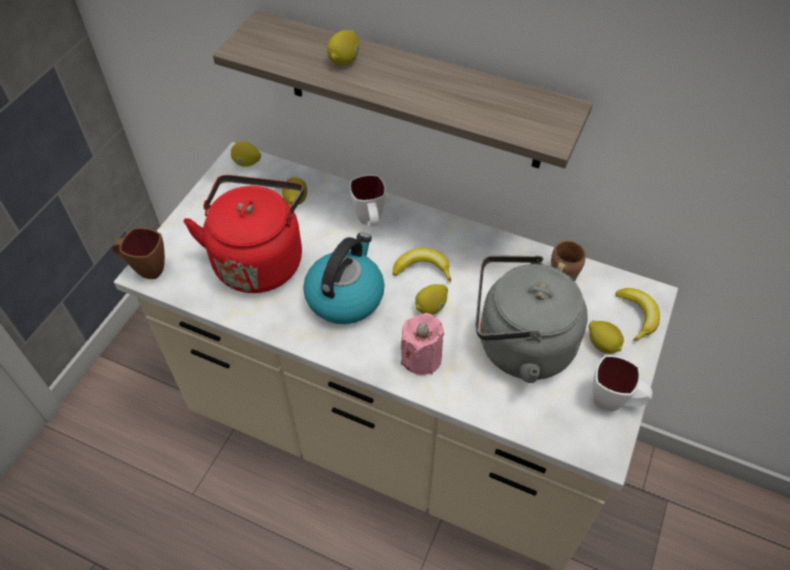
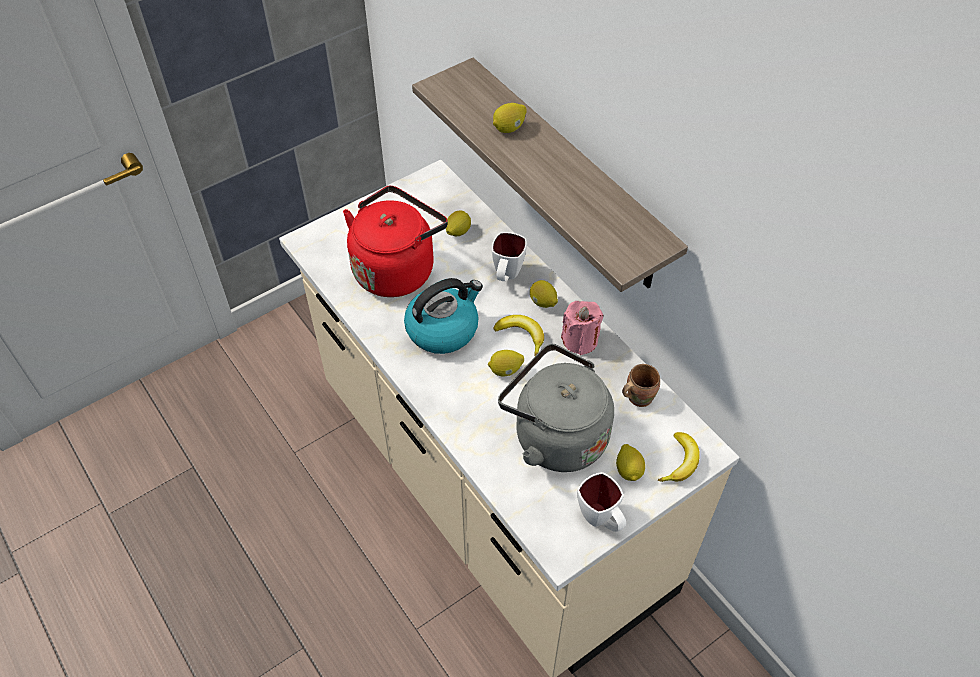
camera: 30 degrees right, 0 degrees up
(145, 269) = (307, 238): brown mug -> none
(247, 163) = (440, 183): lemon -> lemon (543, 302)
(421, 357) = (468, 406): pink candle -> pink candle (580, 340)

